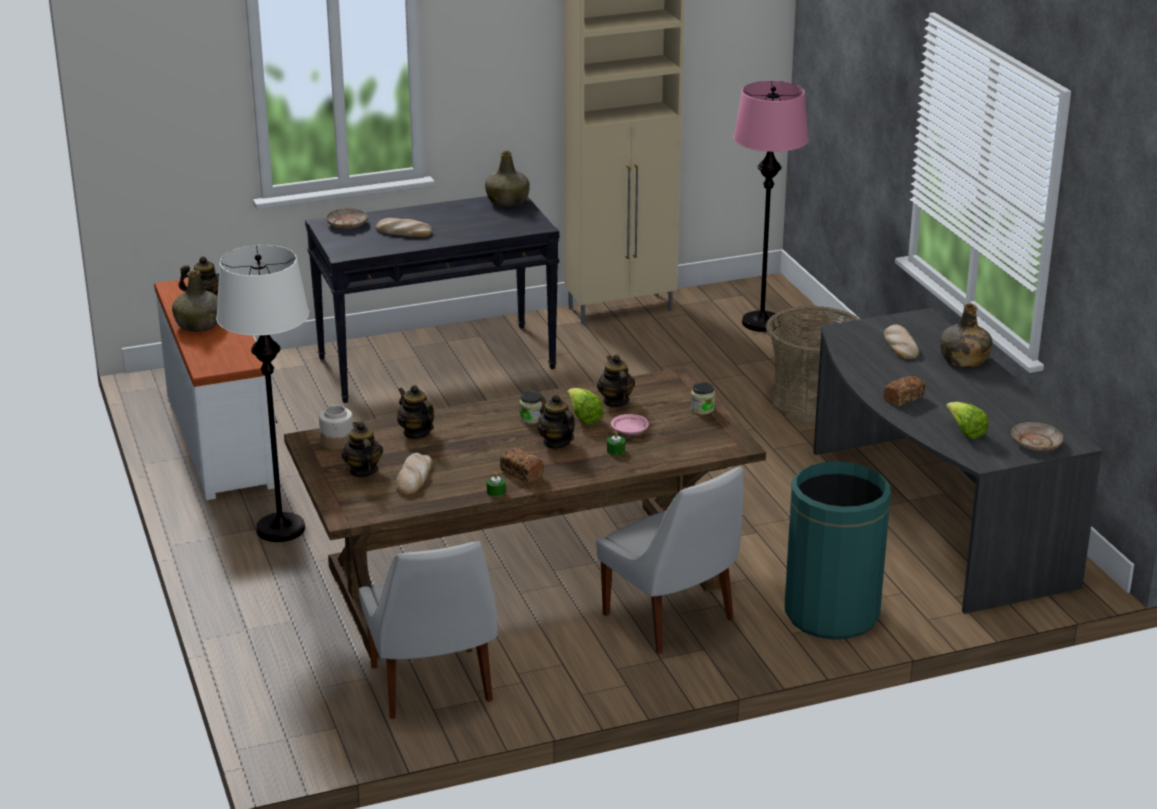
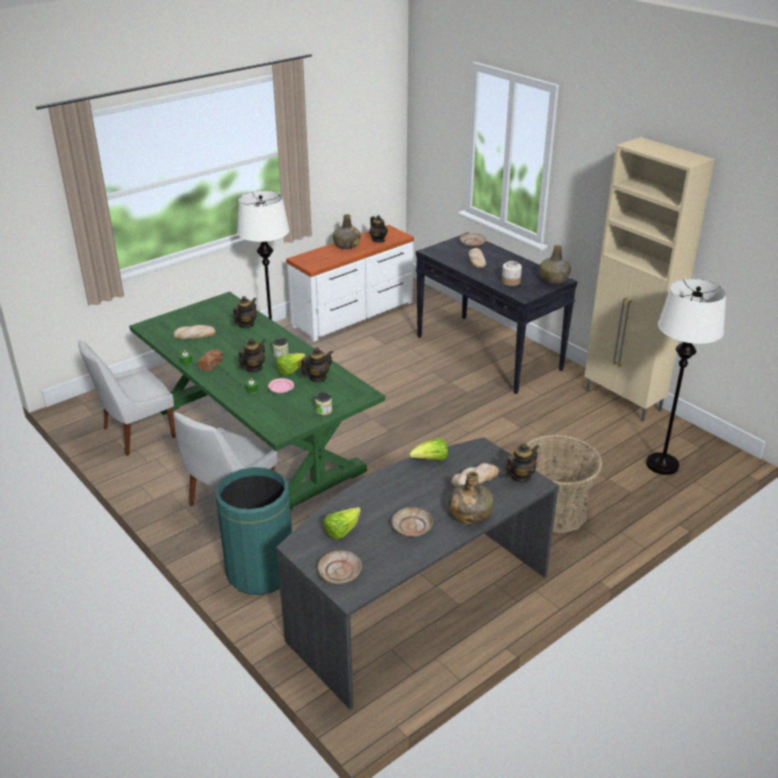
camera: 70 degrees right, 5 degrees up
(337, 442) = (226, 306): jar -> jar (511, 282)
(363, 471) = (196, 320): teapot -> teapot (520, 476)
(524, 577) = (256, 439): brown dining table -> green dining table
(762, 323) = (662, 465): pink floor lamp -> white floor lamp
(852, 361) = (430, 460): none -> lettuce
(903, 398) = (382, 492): bread -> none
(973, 393) = (411, 527): none -> beige plate

